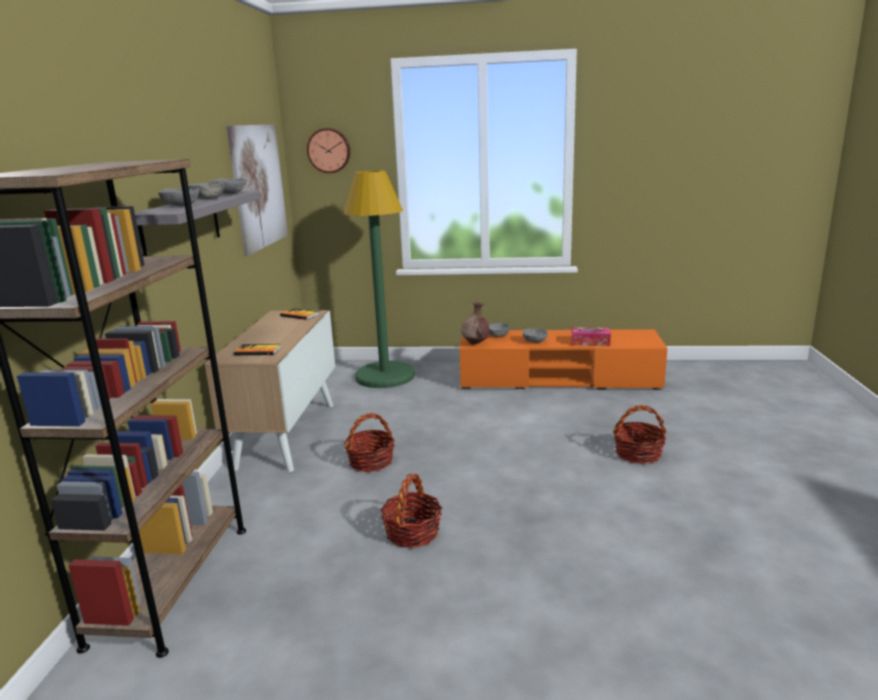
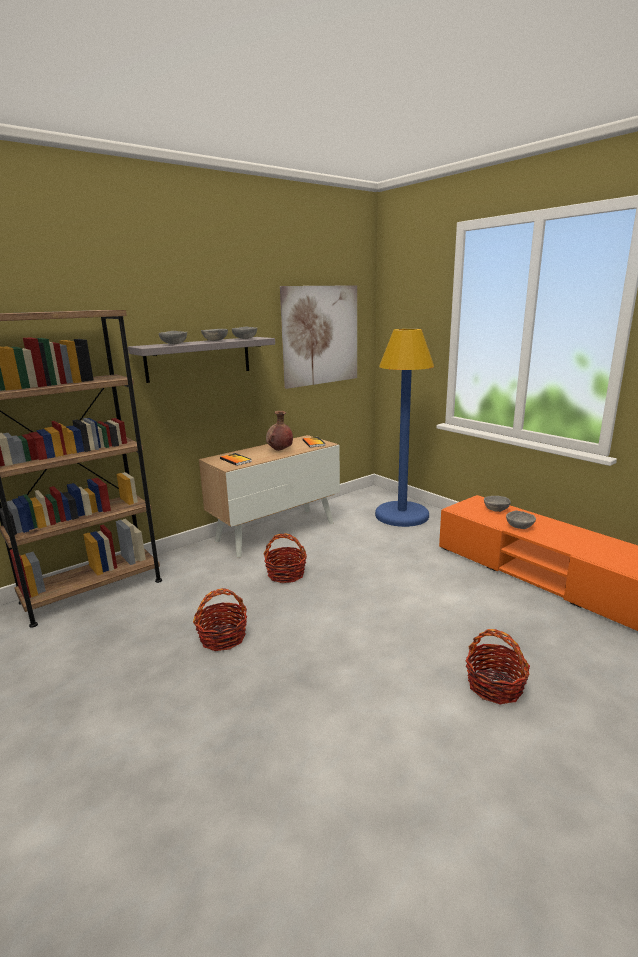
camera: 45 degrees right, 0 degrees up
(329, 150) = (403, 309): wall clock -> none
(385, 376) = (402, 515): green floor lamp -> blue floor lamp
(475, 343) = (462, 510): brown vase -> brown vase (279, 450)
(590, 342) = (577, 548): tissue box -> none

